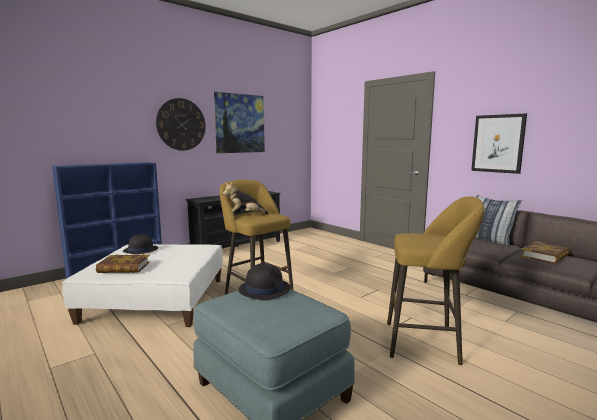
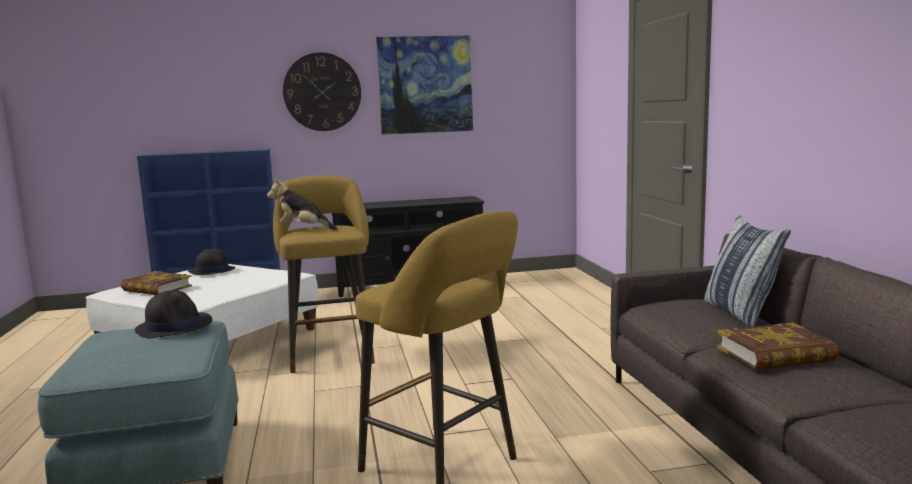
camera: 30 degrees right, 0 degrees up
(498, 143) = (795, 105): picture -> none

